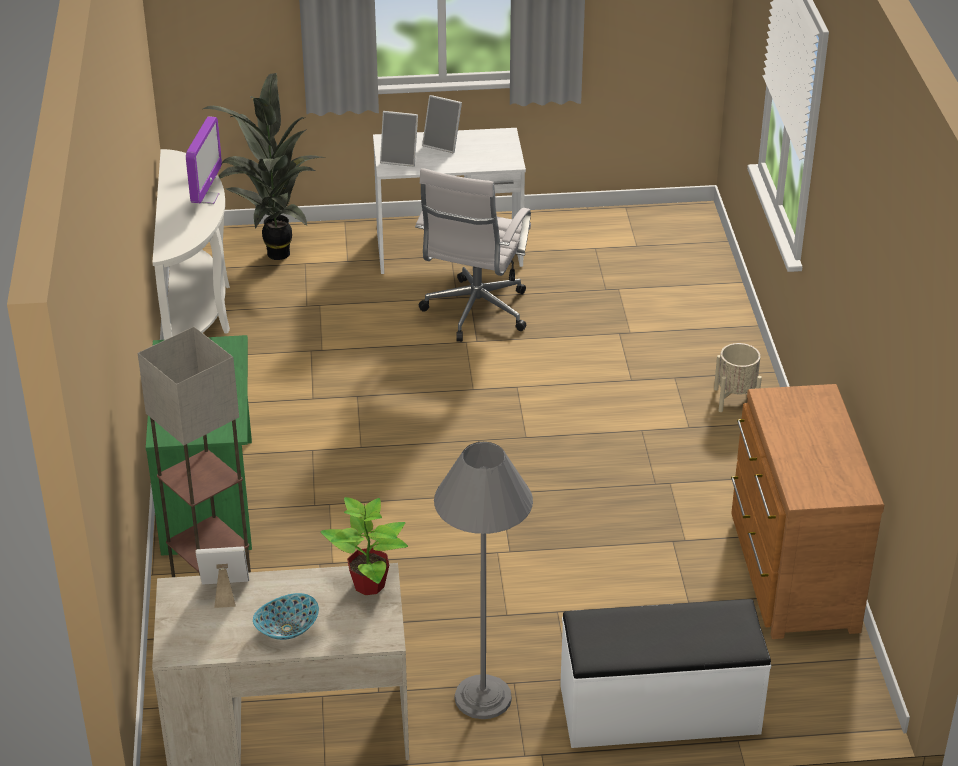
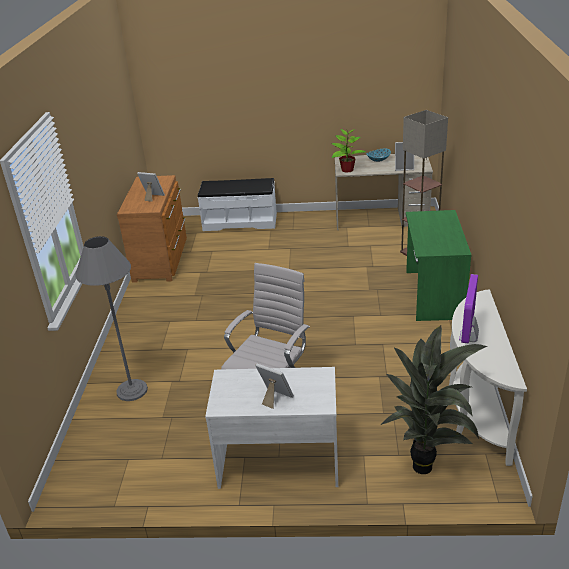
camera: 170 degrees left, 5 degrees down
(400, 159) = (314, 383): picture frame -> picture frame (152, 197)
(483, 697) = (305, 225): grey floor lamp -> grey floor lamp (132, 390)
(735, 399) = (134, 335): beige planter -> none

